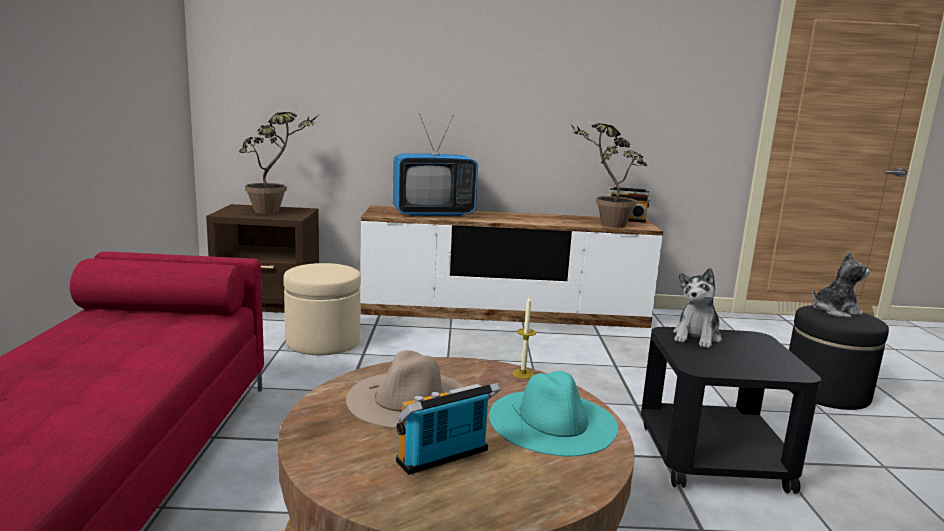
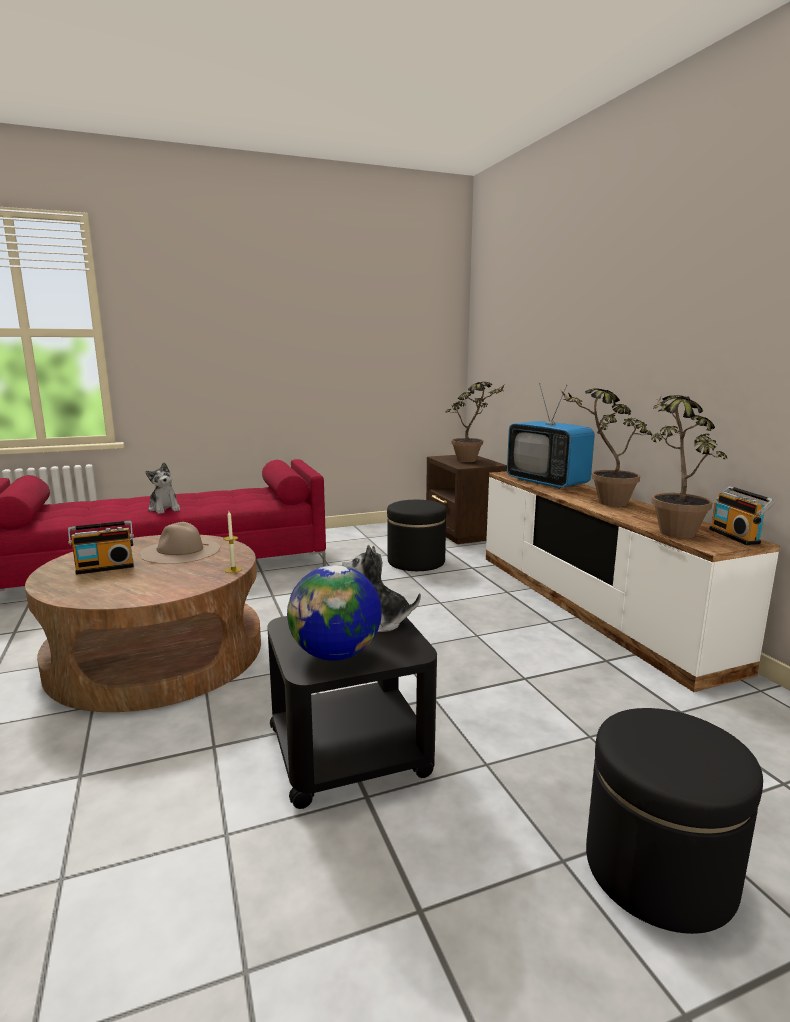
camera: 70 degrees right, 0 degrees up
(323, 342) = (416, 561): beige ottoman -> black ottoman
(445, 458) = (105, 567): radio -> radio turned 120 degrees clockwise
(515, 218) = (602, 502): none -> potted plant
(553, 421) = (158, 584): turquoise hat -> none
(764, 360) = (336, 654): none -> globe
(834, 311) = (688, 738): plush toy -> plush toy (164, 509)

